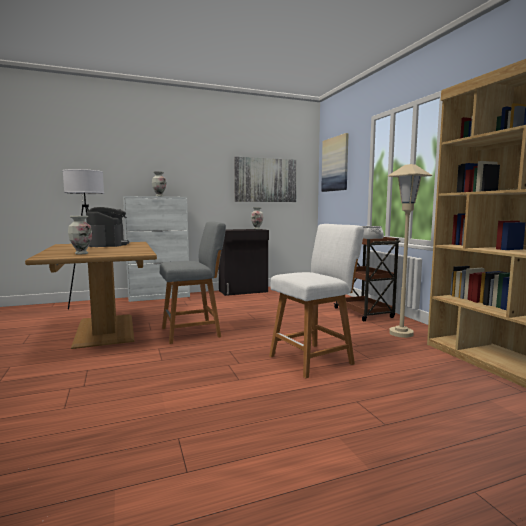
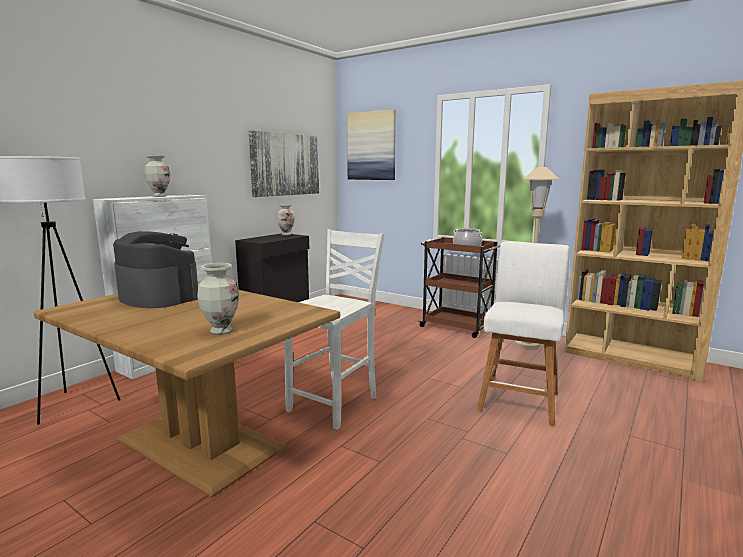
camera: 35 degrees left, 5 degrees up
(194, 332) = (336, 404): grey stool -> white chair

